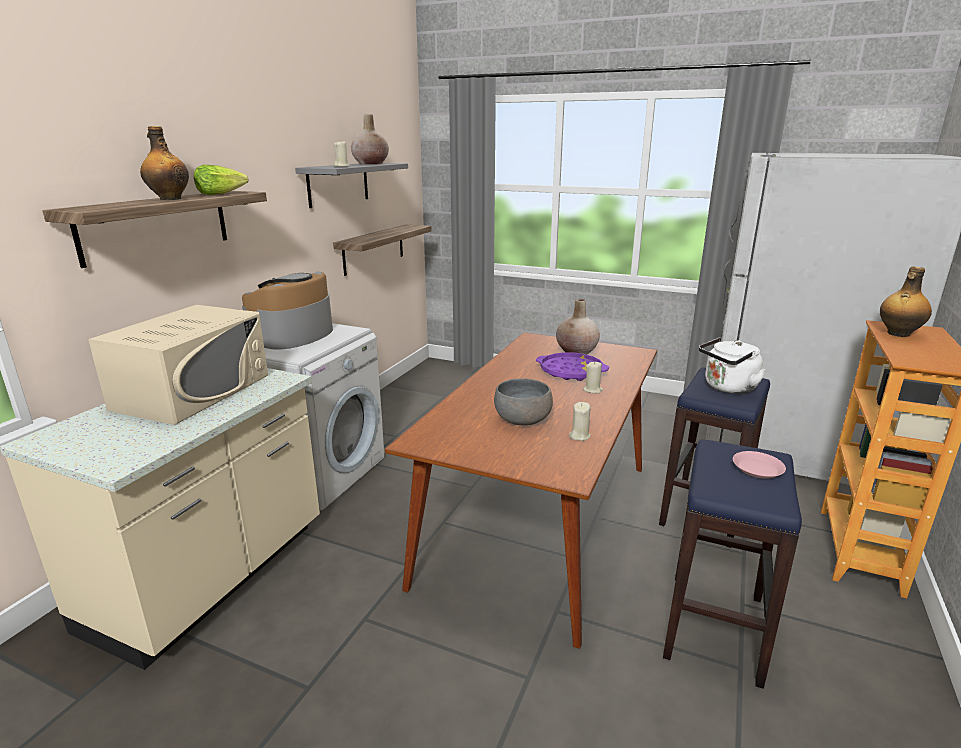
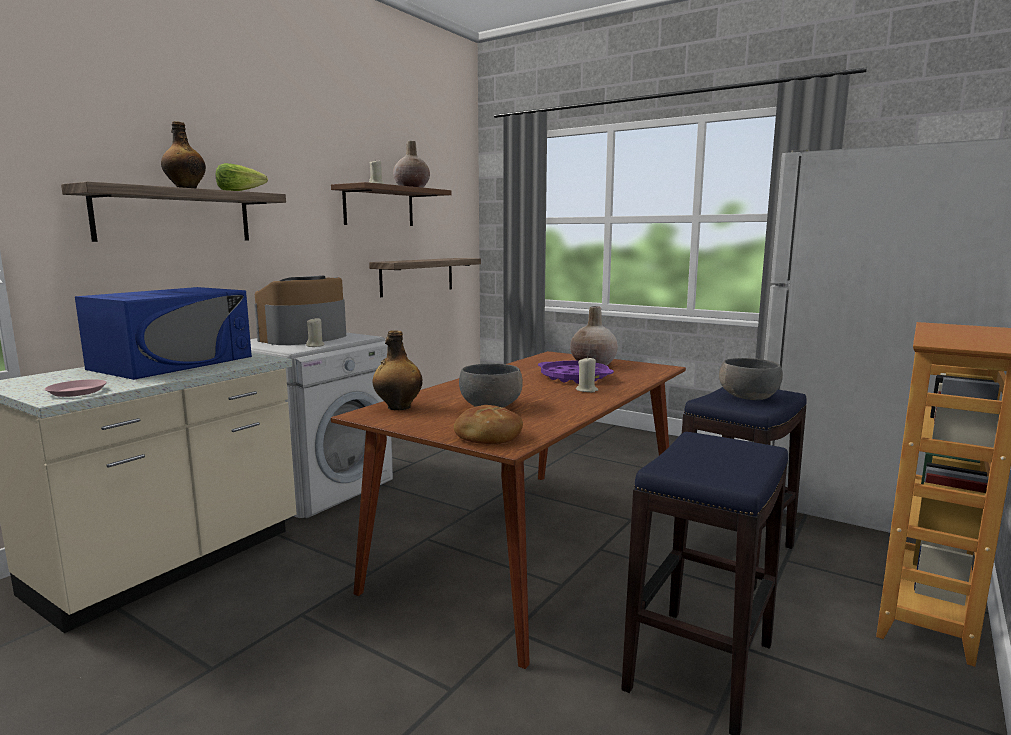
camera: 10 degrees right, 10 degrees down
(193, 391) = (173, 362): beige microwave -> blue microwave
(338, 184) = (379, 207): grey shelf -> brown shelf
(546, 465) = (487, 436): none -> bread
(579, 436) = (542, 419): beige candle -> beige candle (315, 346)
(727, 388) = (748, 397): white kettle -> grey bowl
(757, 469) = (734, 455): pink plate -> pink plate (76, 392)
(898, 334) = (946, 329): bottle -> bottle (398, 407)

